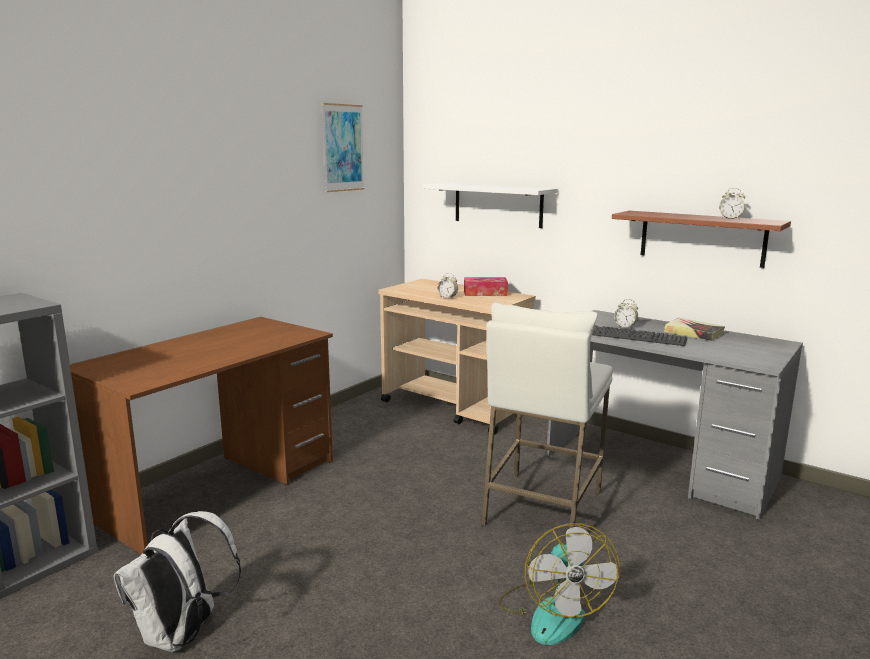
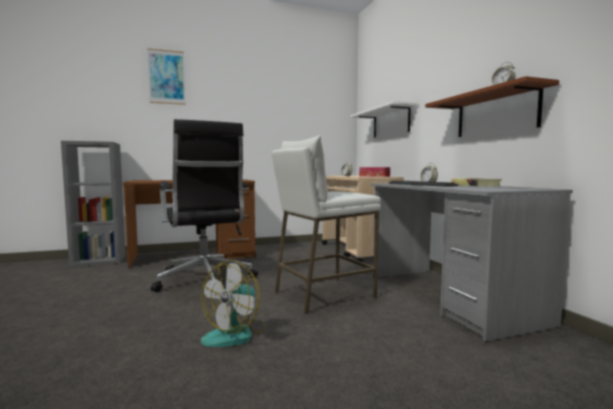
camera: 35 degrees right, 10 degrees down
(182, 635) = (87, 290): white backpack -> none
(343, 148) = (309, 98): picture -> picture (166, 77)
(347, 538) = (205, 281): none -> black office chair

